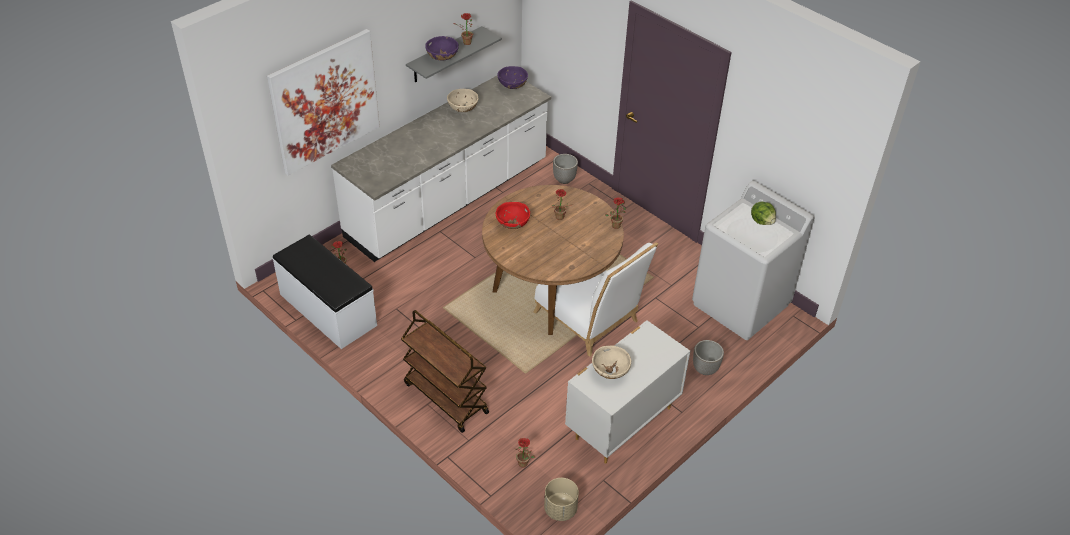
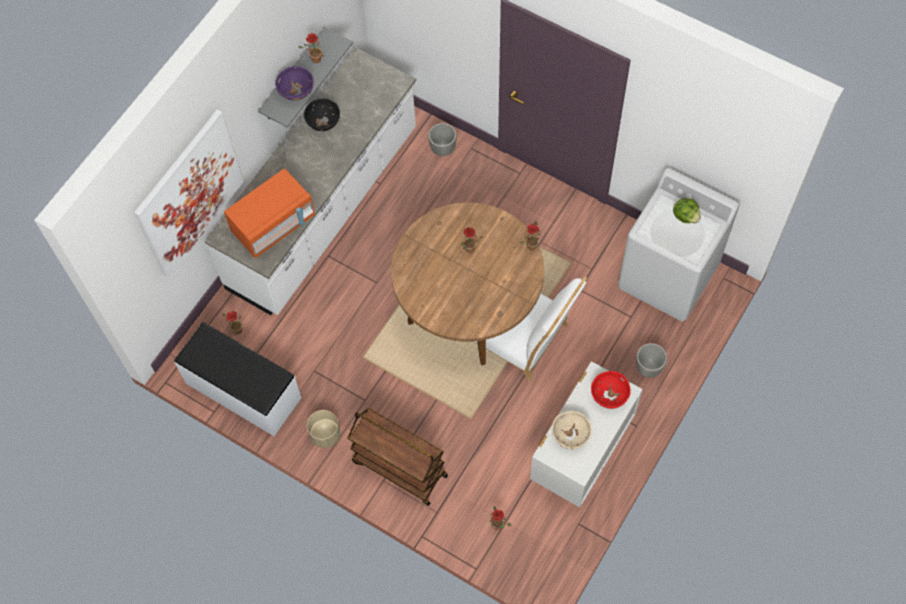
camera: 10 degrees left, 20 degrees up
(394, 164) = (273, 224): none -> orange microwave
(463, 109) = (323, 122): beige bowl -> black bowl
(512, 86) = (368, 73): purple bowl -> none
(512, 225) = (423, 271): red bowl -> red bowl (609, 395)
(560, 509) = (546, 566): beige planter -> beige planter (325, 435)

